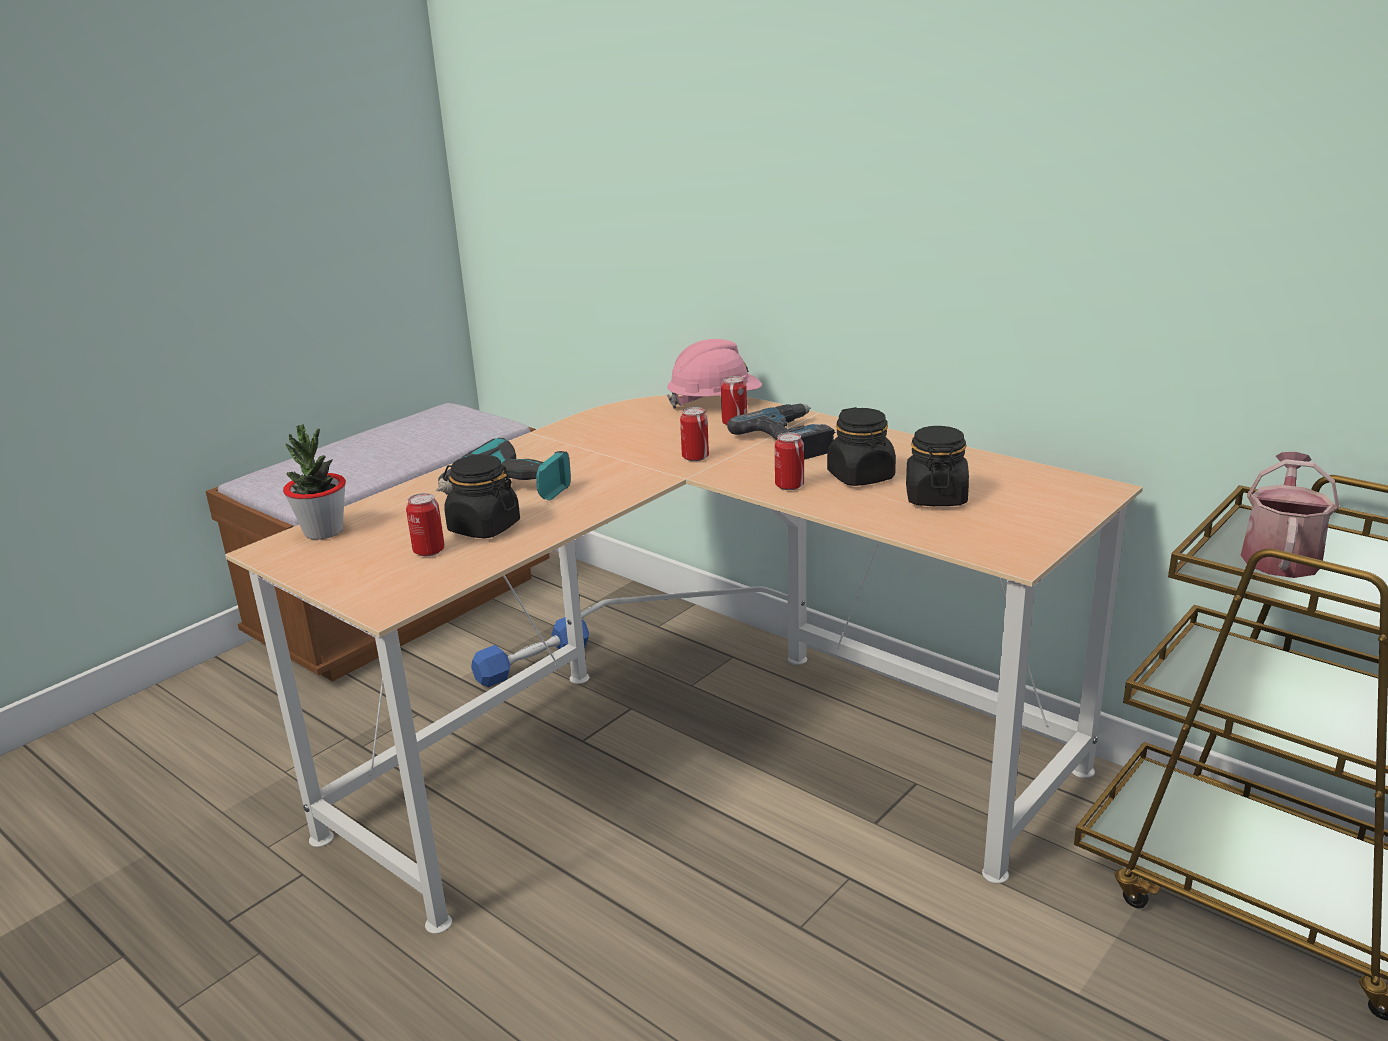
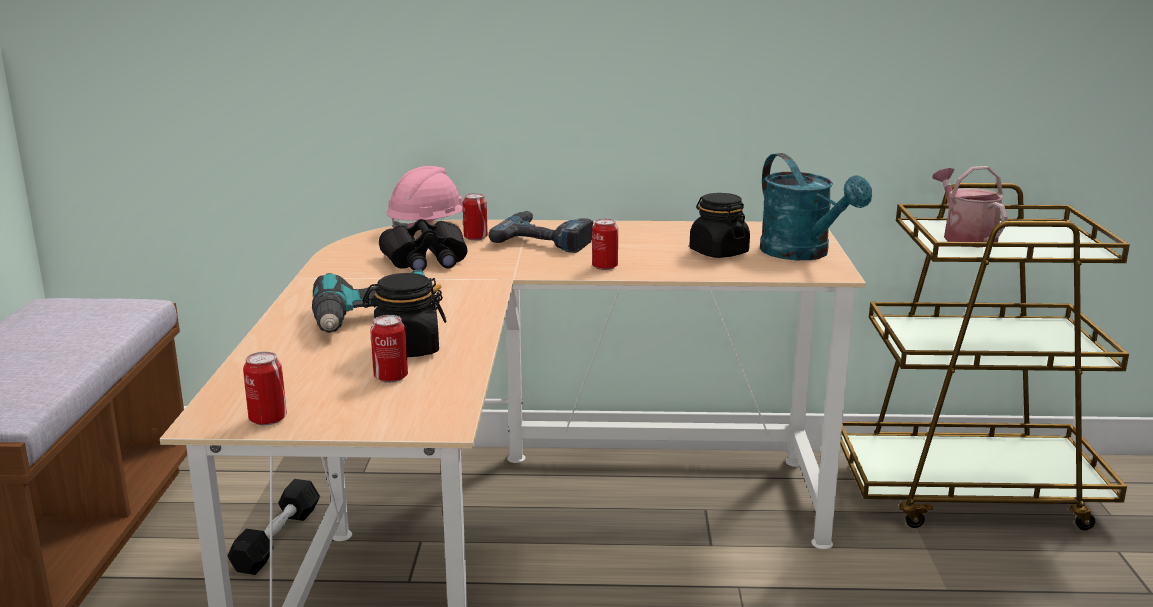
camera: 40 degrees left, 5 degrees down
(323, 532) = (242, 392): potted plant -> none
(533, 663) = (277, 539): blue dumbbell -> black dumbbell
(651, 439) = (426, 260): none -> black binoculars
(695, 457) = (491, 264): can -> can (268, 419)
(861, 477) = (644, 251): black jar -> none
(1028, 524) = (803, 254): none -> turquoise watering can

